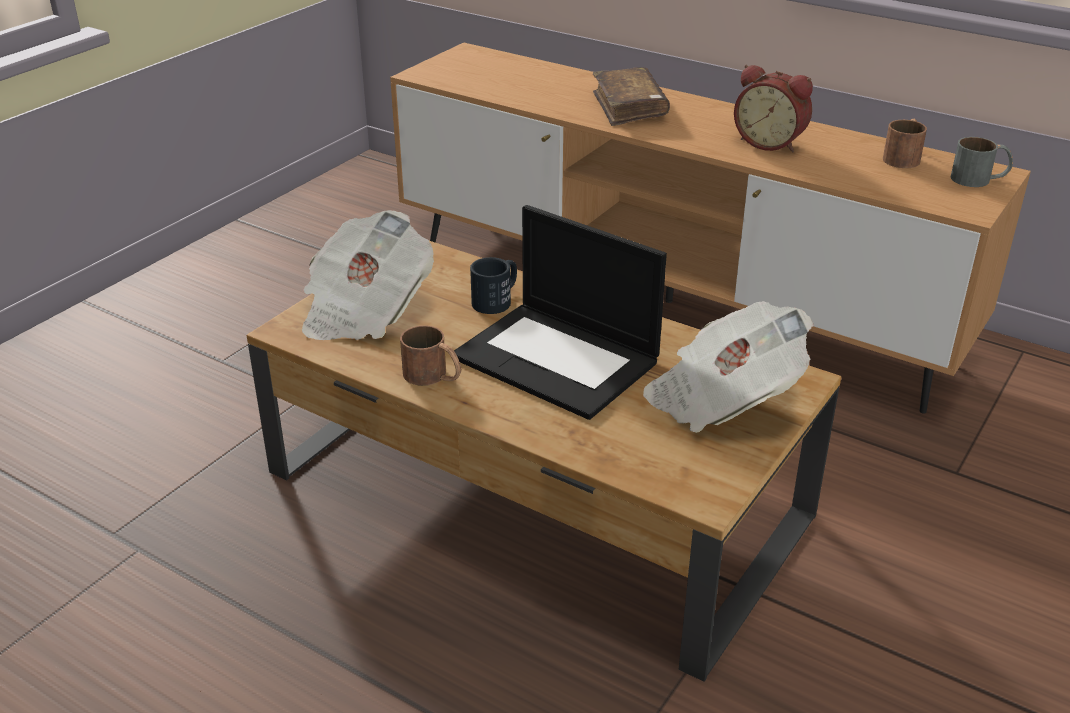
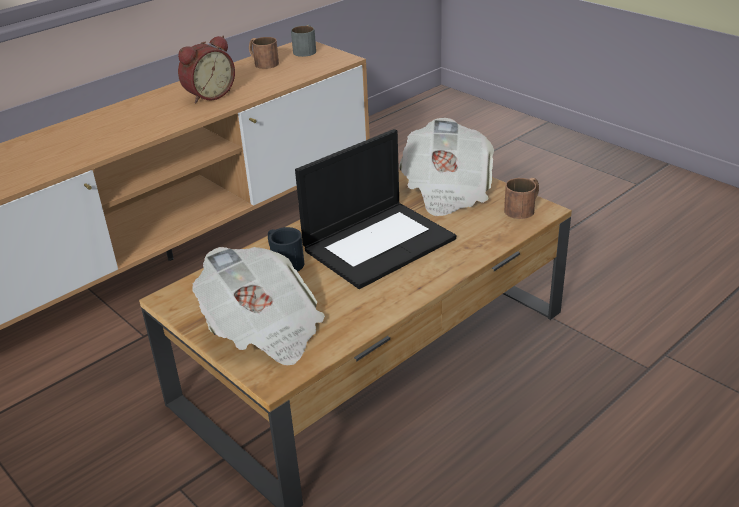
camera: 75 degrees left, 0 degrees up
(433, 376) = (380, 299): brown mug -> brown mug (523, 208)
(629, 107) = (98, 134): brown book -> none

